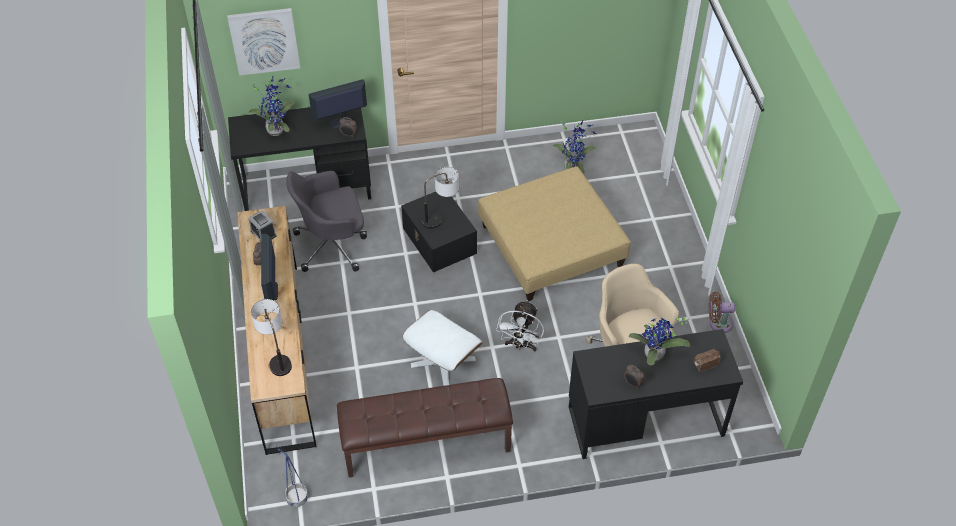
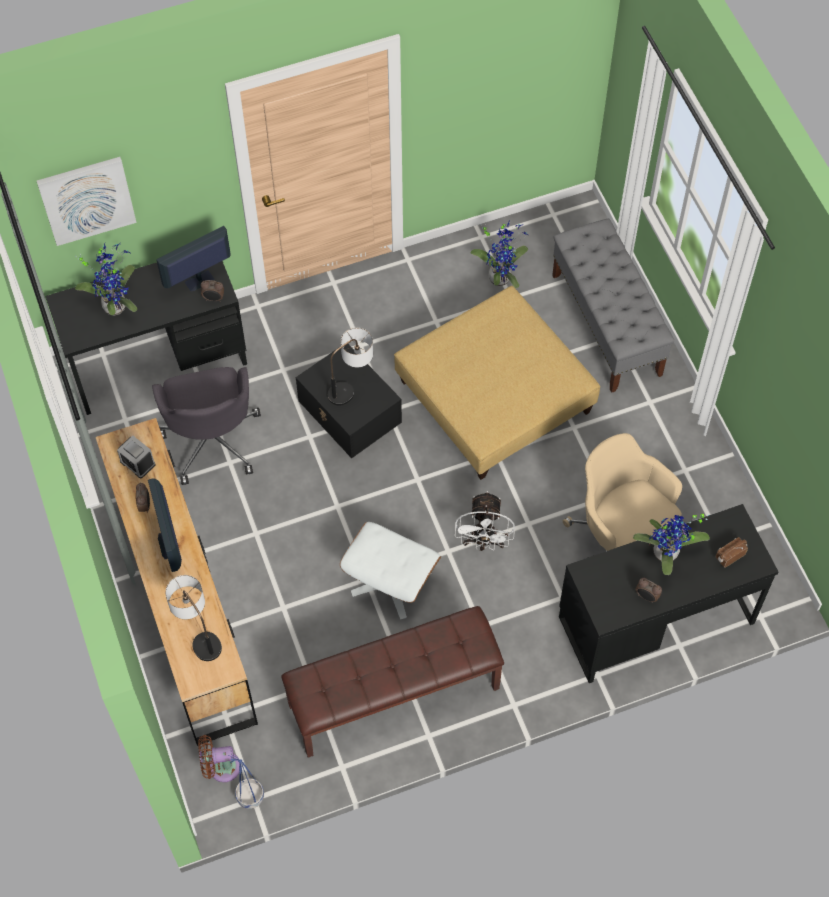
camera: 10 degrees left, 10 degrees up
(332, 245) = (212, 440): grey office chair -> grey office chair turned 75 degrees counterclockwise
(647, 210) = (606, 325): none -> grey bench
(718, 323) = (722, 472): brown fan -> brown fan (220, 767)

